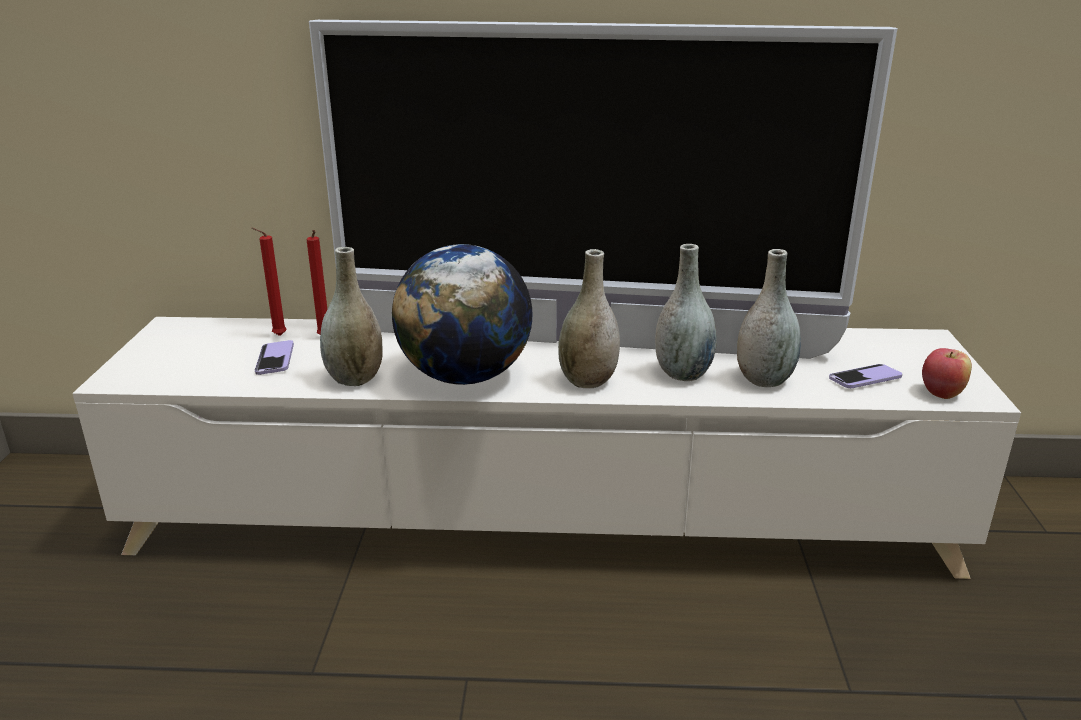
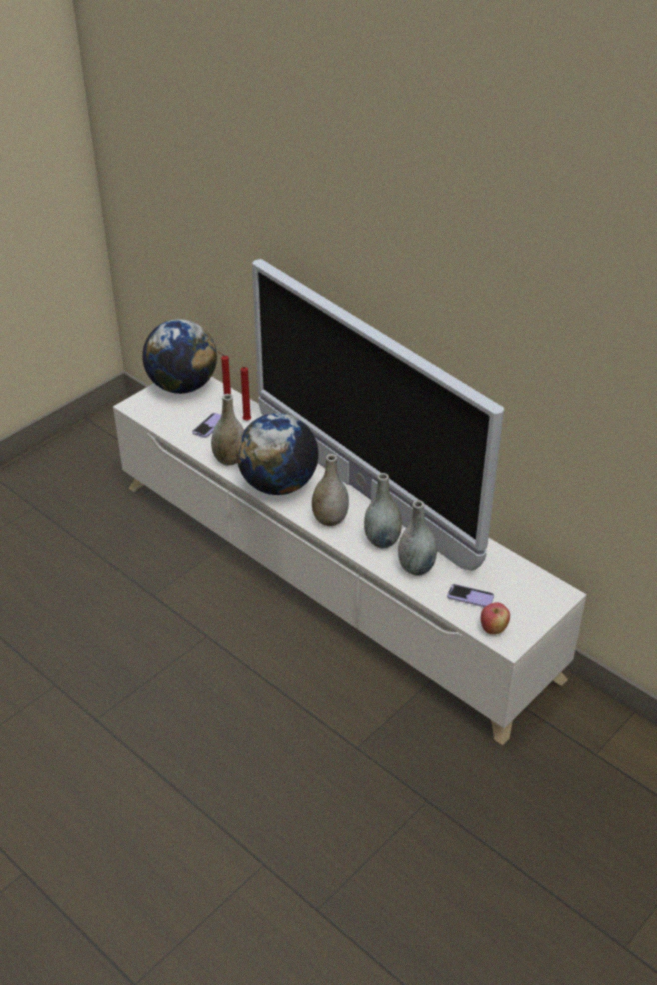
camera: 40 degrees right, 15 degrees up
(175, 337) = (182, 386): none -> globe

